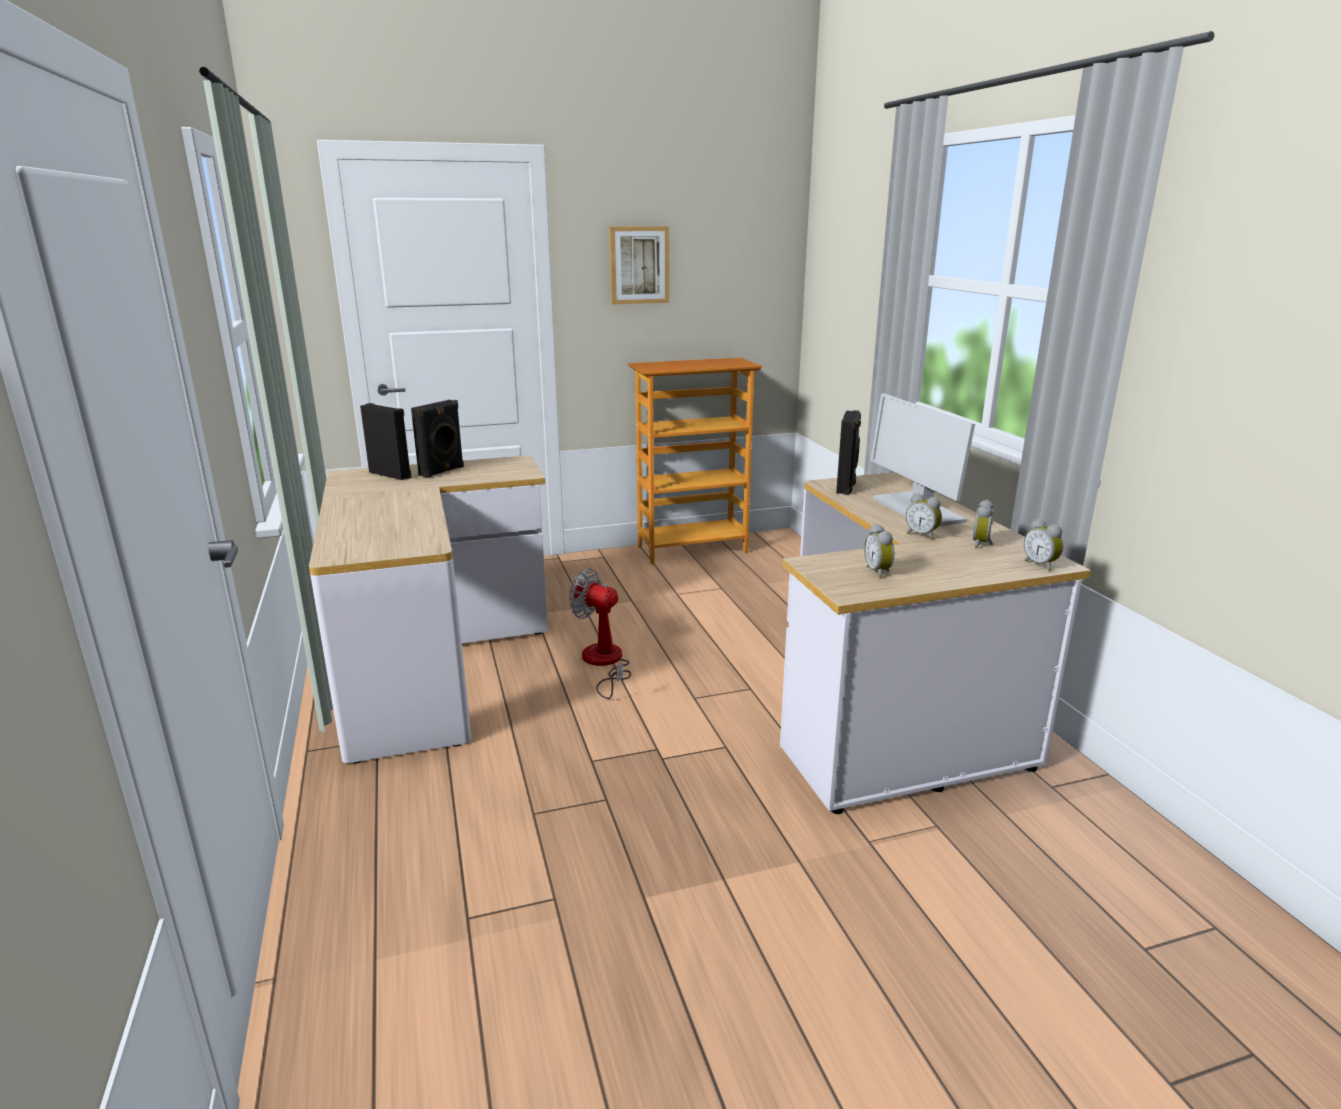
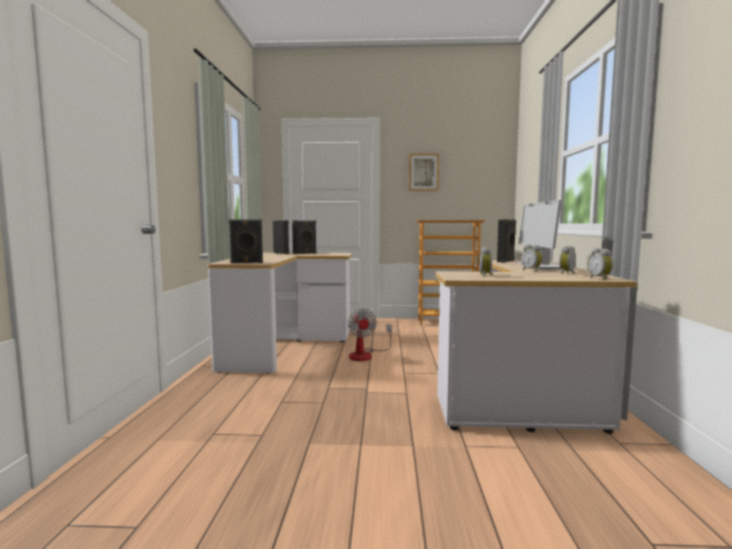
camera: 20 degrees right, 15 degrees down
(389, 550) = (246, 262): none -> black speaker
(604, 663) = (365, 355): fan -> fan turned 150 degrees counterclockwise

